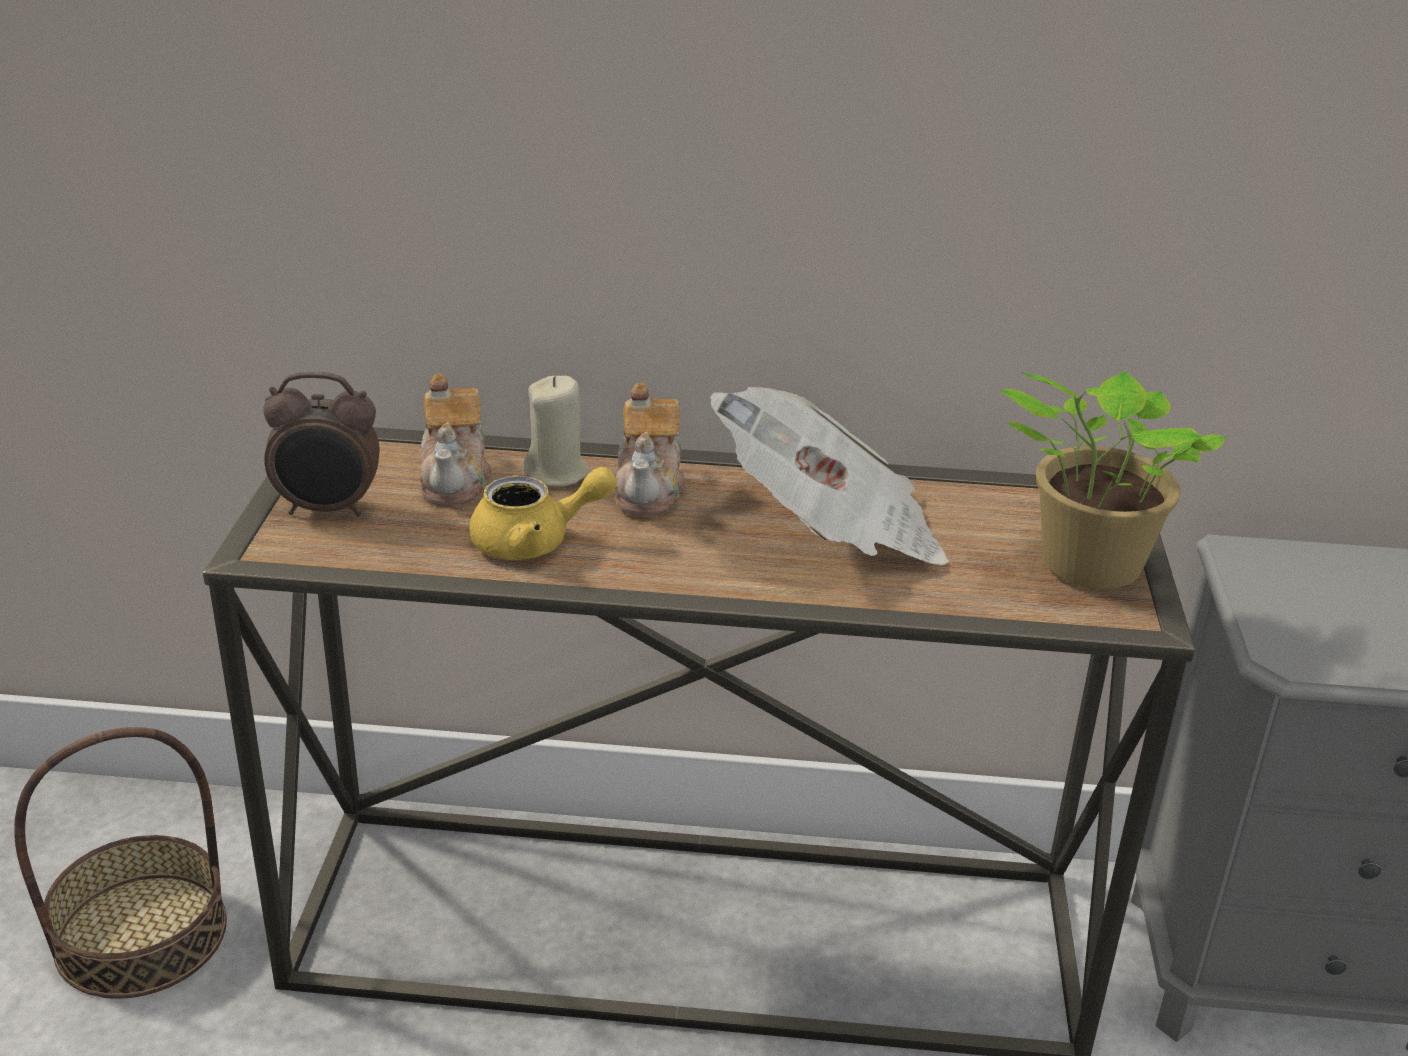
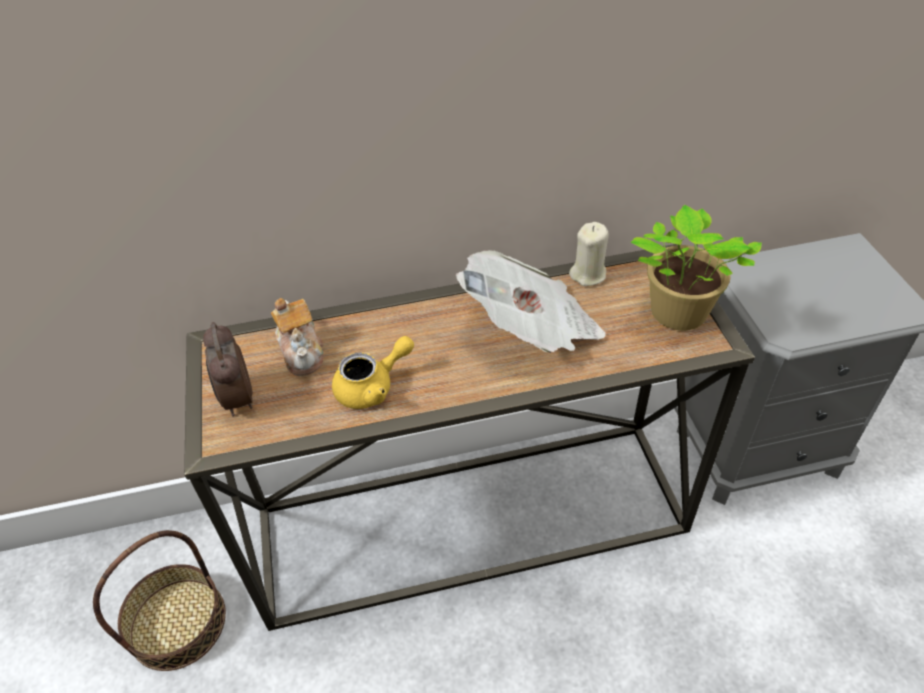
camera: 15 degrees left, 15 degrees up
(328, 509) = (237, 399): alarm clock -> alarm clock turned 90 degrees clockwise
(557, 473) = (360, 330): beige candle -> beige candle (588, 274)
(649, 489) = (419, 327): teapot -> none

